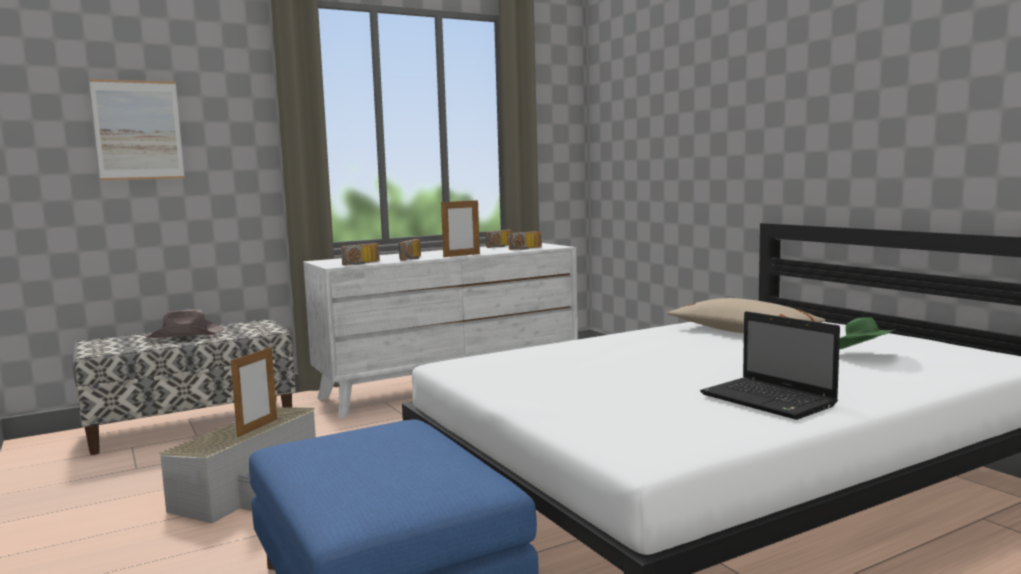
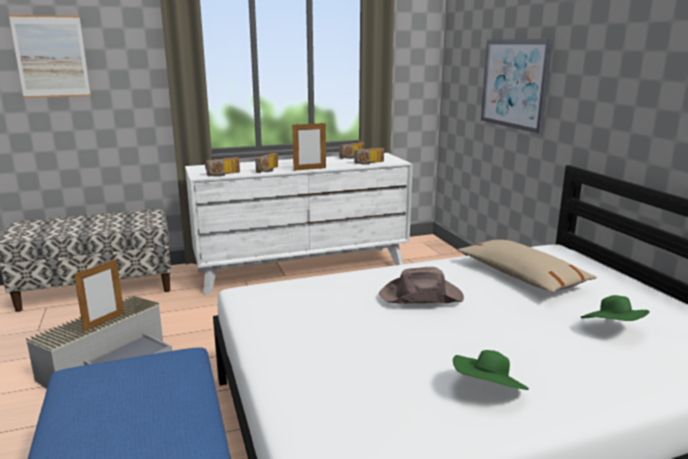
camera: 10 degrees right, 10 degrees up
(186, 335) = (90, 222): brown hat -> brown hat (422, 297)
(684, 149) = (514, 83): none -> picture
(770, 400) = (488, 391): laptop -> green hat

